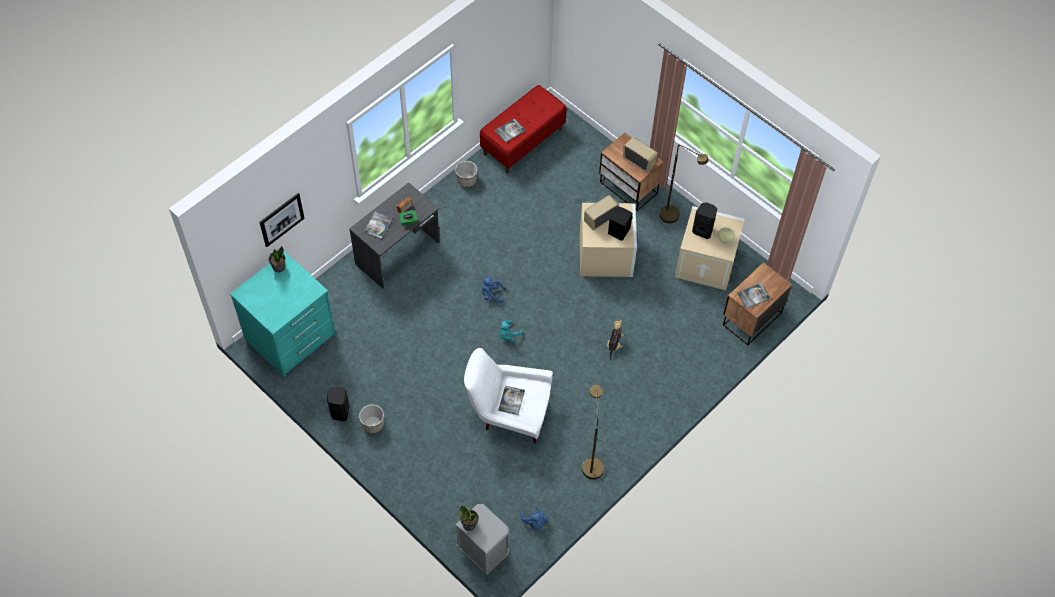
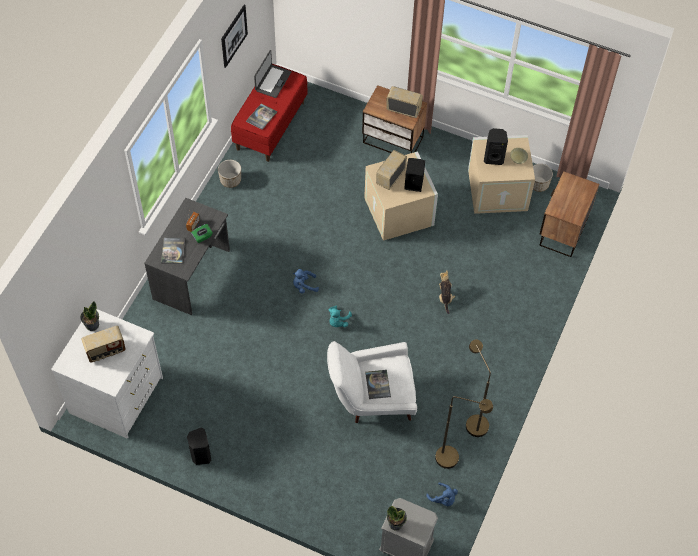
camera: 20 degrees left, 0 degrees up
(281, 219) = (83, 273): picture -> picture (234, 36)
(281, 293) = (106, 351): none -> radio
(291, 338) = (117, 396): turquoise dresser -> white dresser
(373, 424) = (240, 456): planter -> planter (538, 184)
(533, 101) = (272, 81): none -> laptop
(674, 217) = (449, 155): brown floor lamp -> brown floor lamp (453, 458)
(753, 296) = (568, 206): book -> none

